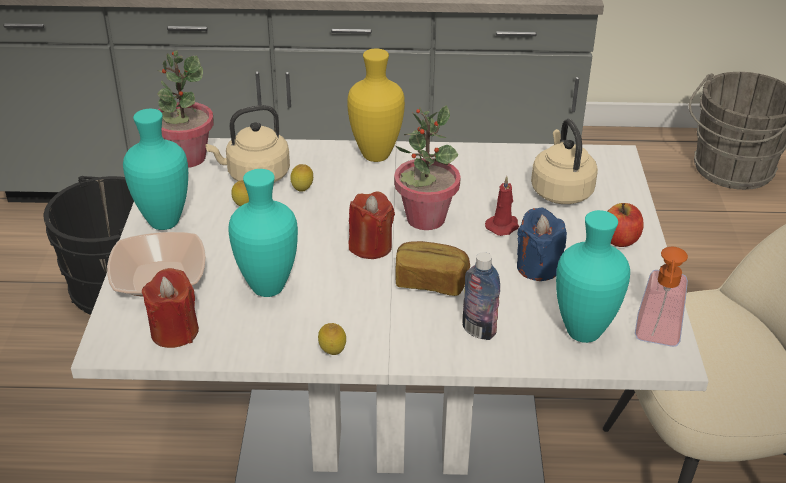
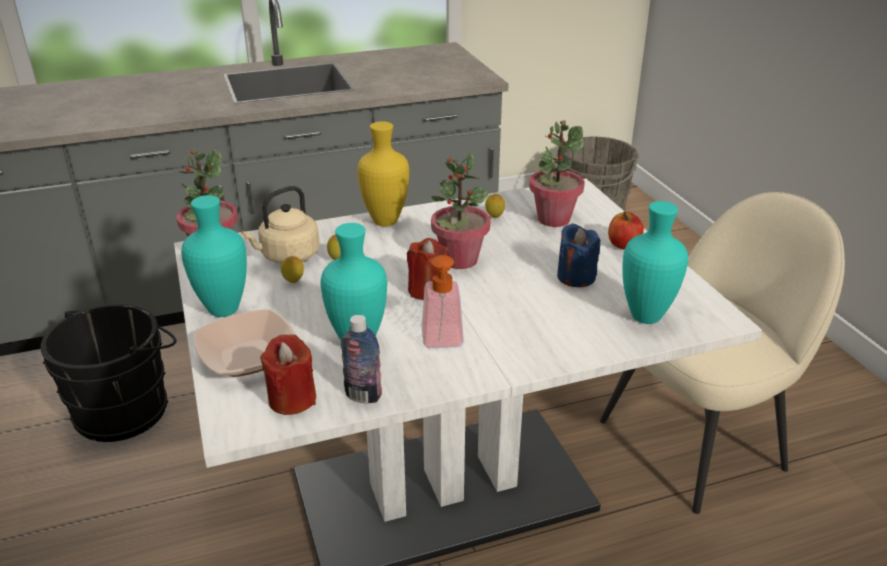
camera: 20 degrees left, 5 degrees down
(332, 353) = (452, 381): lemon -> lemon (494, 217)
(430, 281) = (497, 306): bread -> none
(478, 330) = (563, 334): bottle -> bottle (363, 396)
(503, 226) = (527, 253): red candle -> none
(560, 190) = (553, 219): beige kettle -> potted plant
(656, 338) = (702, 307): soap dispenser -> soap dispenser (443, 343)

